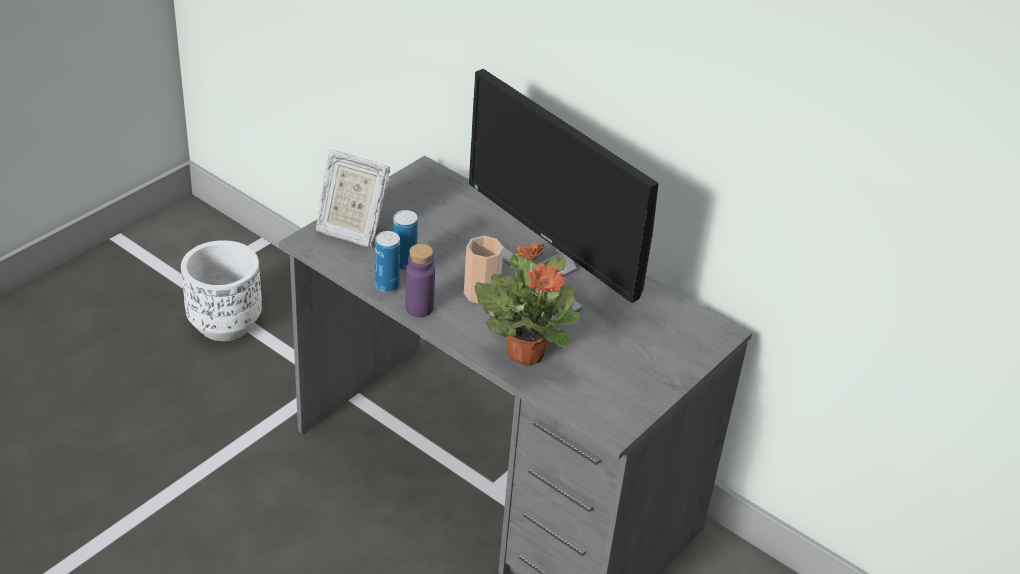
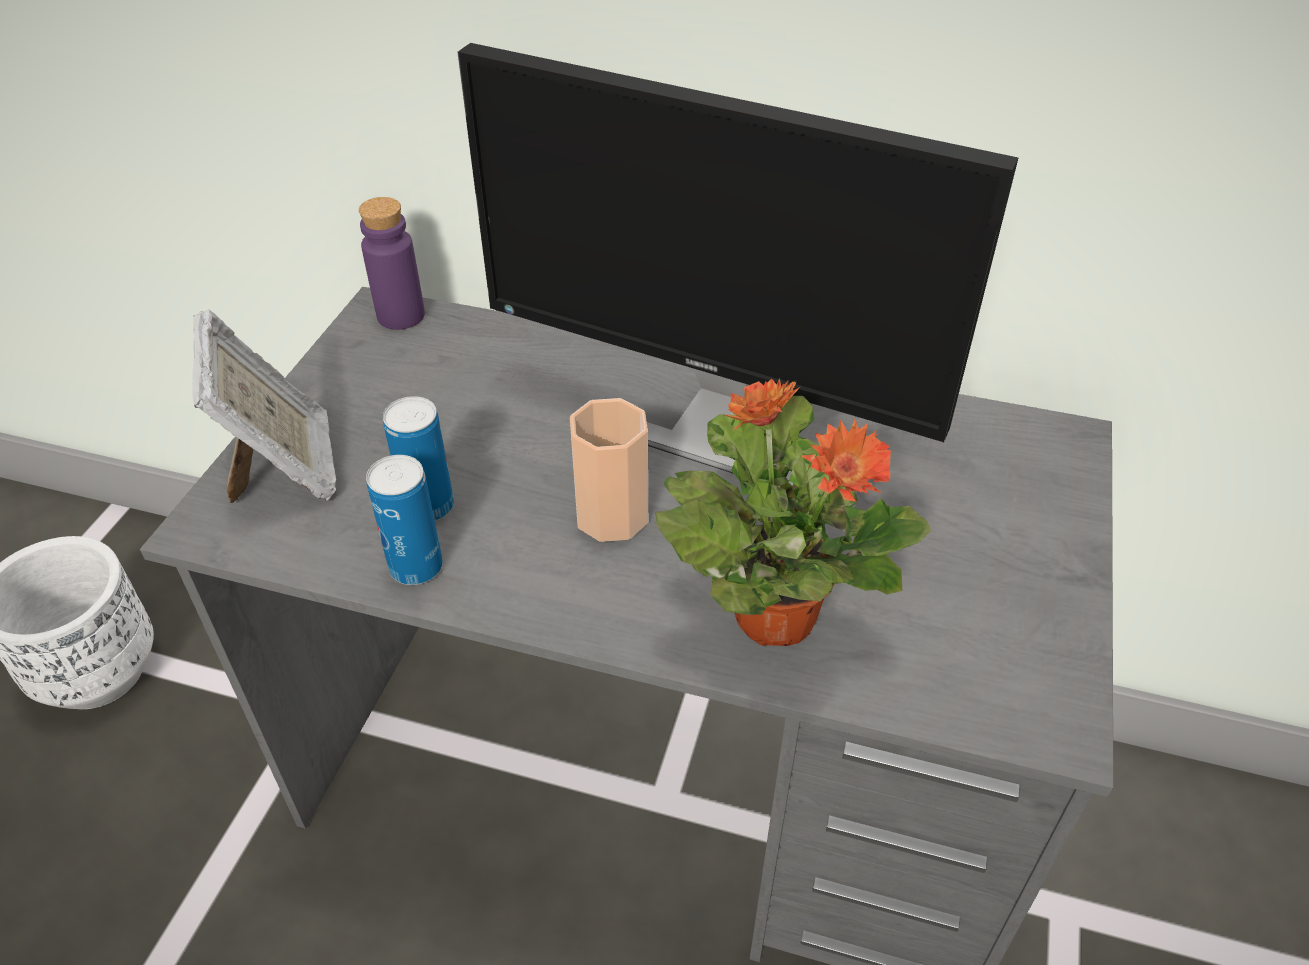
camera: 20 degrees left, 5 degrees up
(350, 229) = (285, 470): picture frame -> picture frame turned 105 degrees counterclockwise
(419, 308) = (508, 594): purple bottle -> purple bottle (401, 316)

